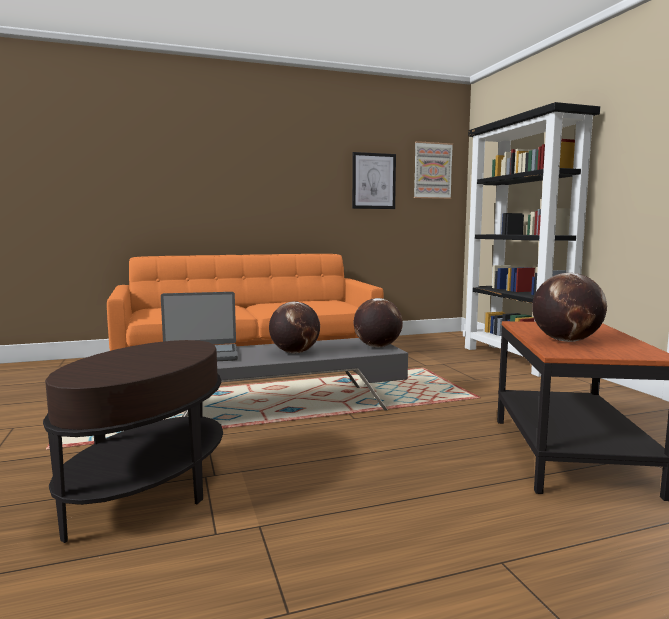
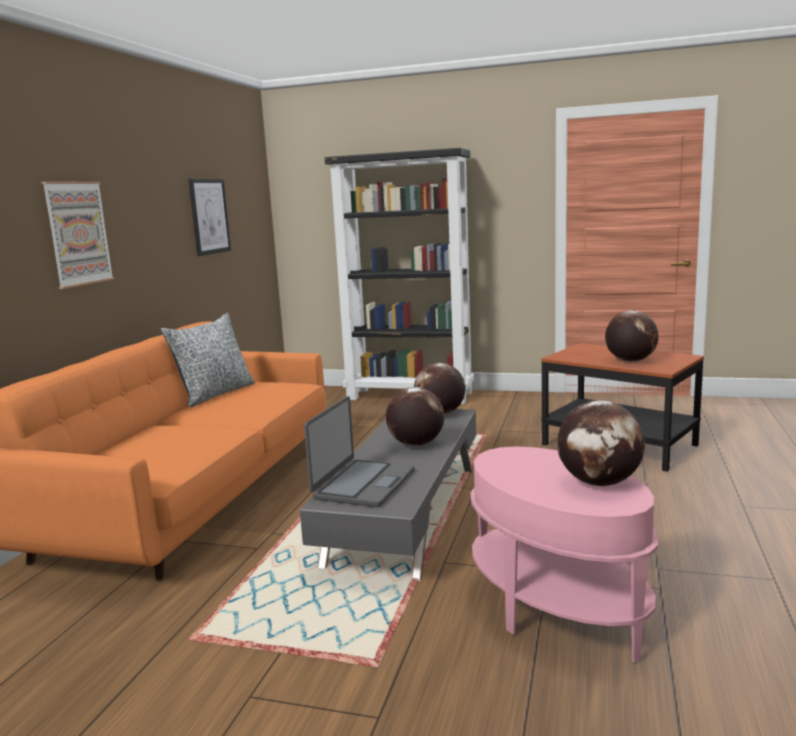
camera: 55 degrees left, 5 degrees up
(128, 370) = (600, 483): none -> globe
(148, 490) = (556, 609): brown side table -> pink side table
(300, 300) = (215, 394): none -> pillow
(432, 170) = (249, 197): picture -> picture (78, 233)

